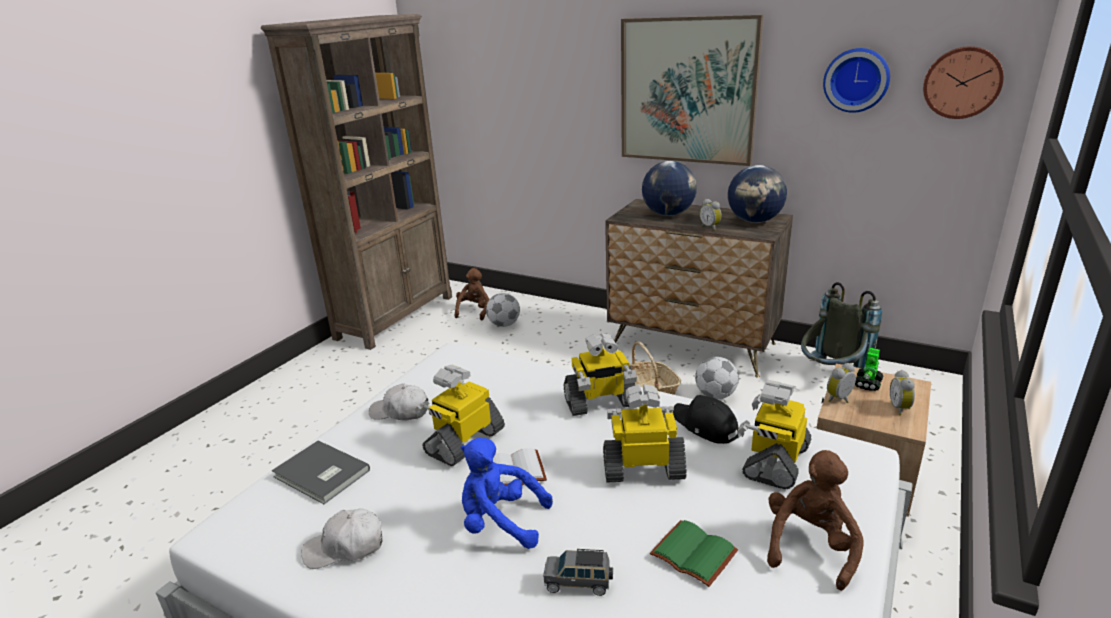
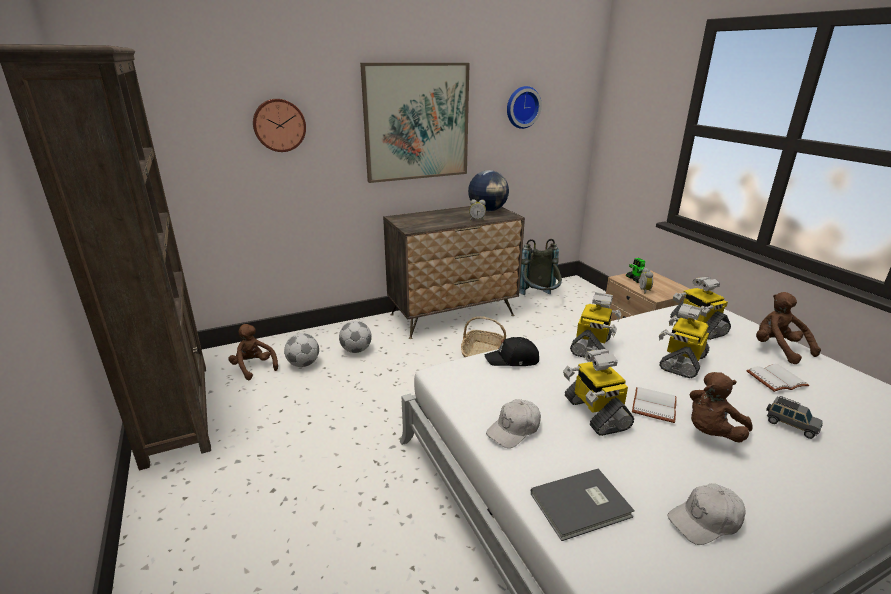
camera: 55 degrees left, 0 degrees up
(345, 547) = (705, 521): white cap -> white cap turned 45 degrees clockwise
(500, 522) = (711, 433): blue plush toy -> brown plush toy
(578, 583) = (790, 425): grey toy car -> grey toy car turned 90 degrees counterclockwise
(668, 214) = (433, 220): globe -> none
(691, 554) = (776, 380): green book -> white book
(705, 426) = (647, 329): black cap -> black cap (513, 360)
(716, 395) = (516, 335): football -> football (356, 350)
(900, 408) = (666, 284): alarm clock -> none
(962, 82) = (570, 106): wall clock -> wall clock (279, 125)

